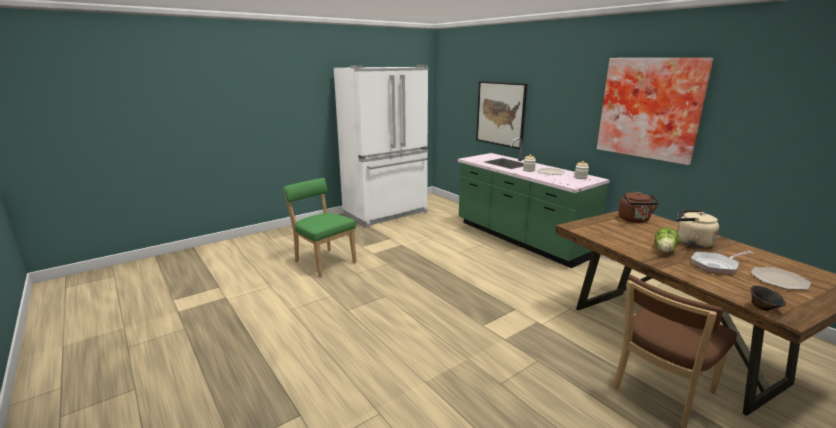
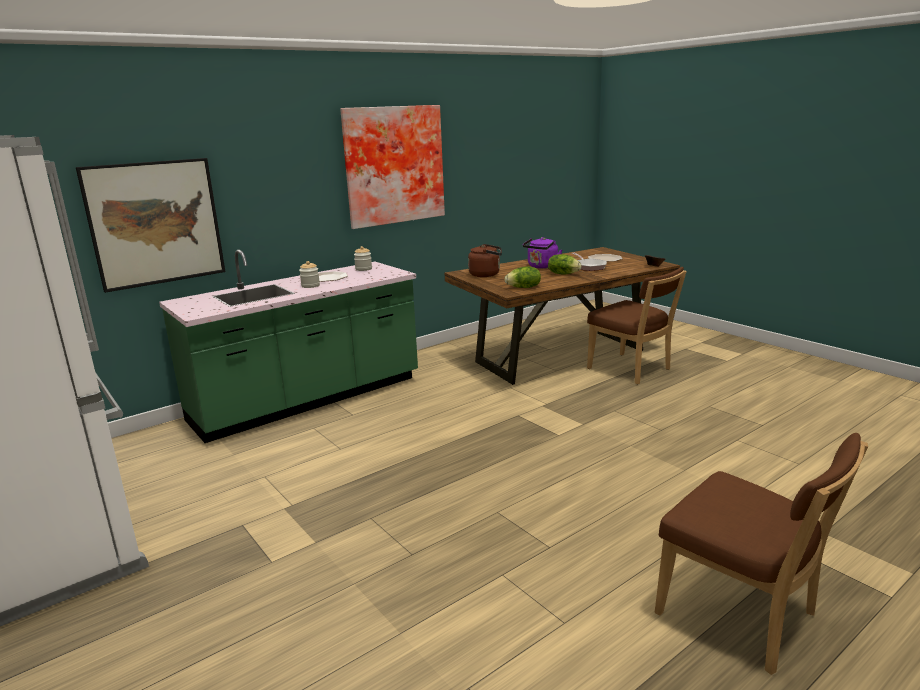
camera: 90 degrees left, 0 degrees up
(260, 366) = (742, 617): none -> brown chair
(323, 261) = (341, 614): green chair -> none
(593, 231) = (524, 288): none -> lettuce
(691, 242) = (542, 267): beige kettle -> purple kettle

